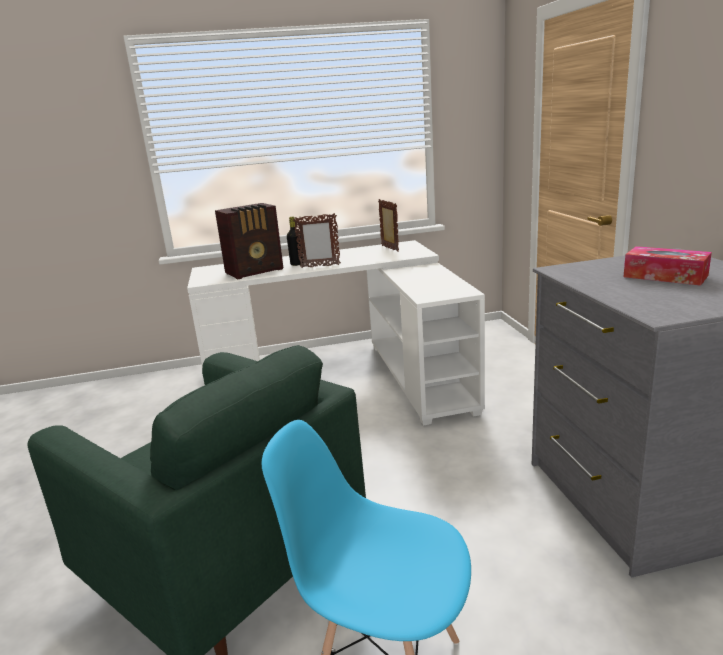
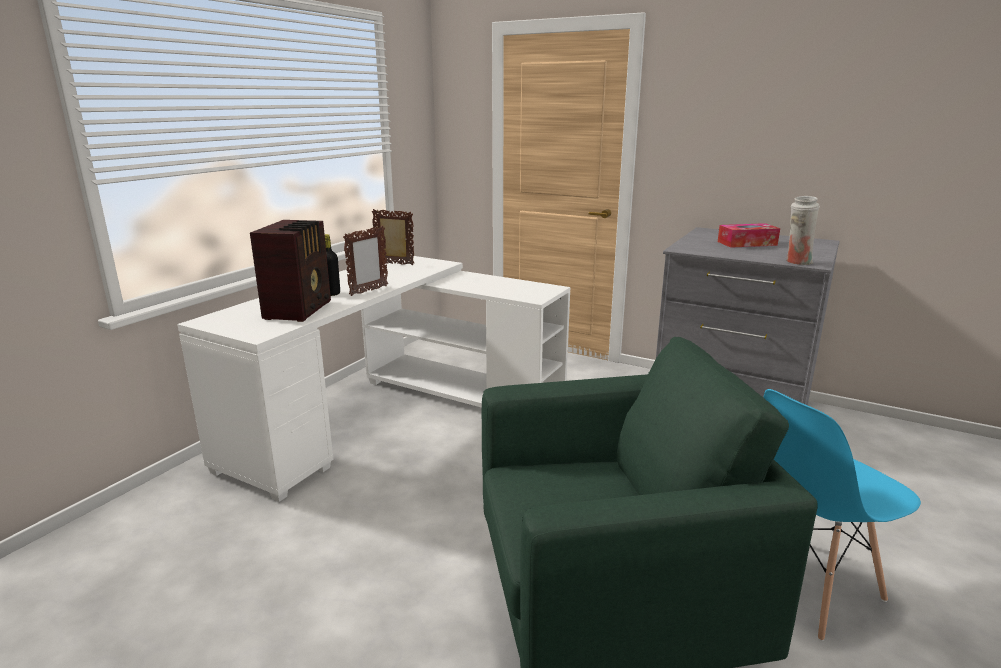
camera: 50 degrees left, 0 degrees up
(641, 309) = (797, 262): none -> white vase

